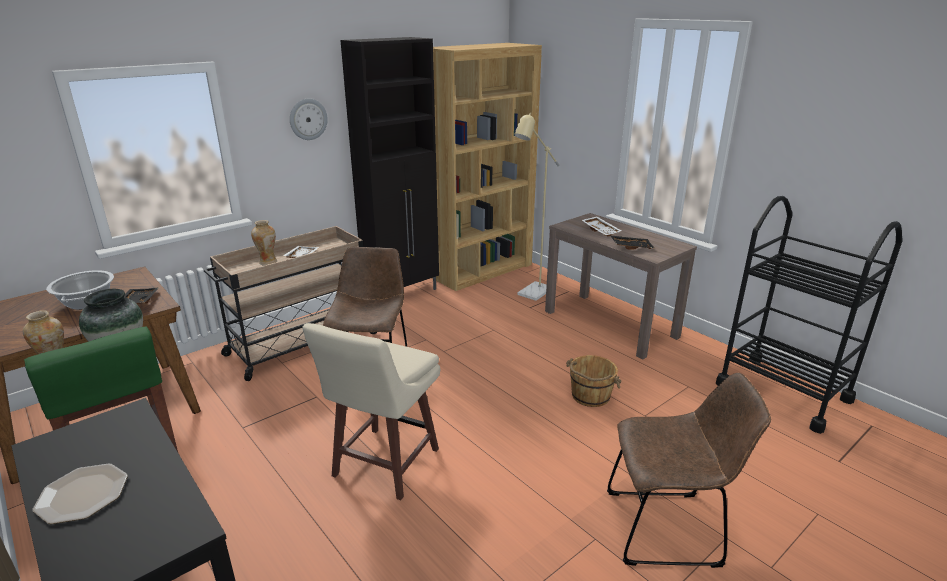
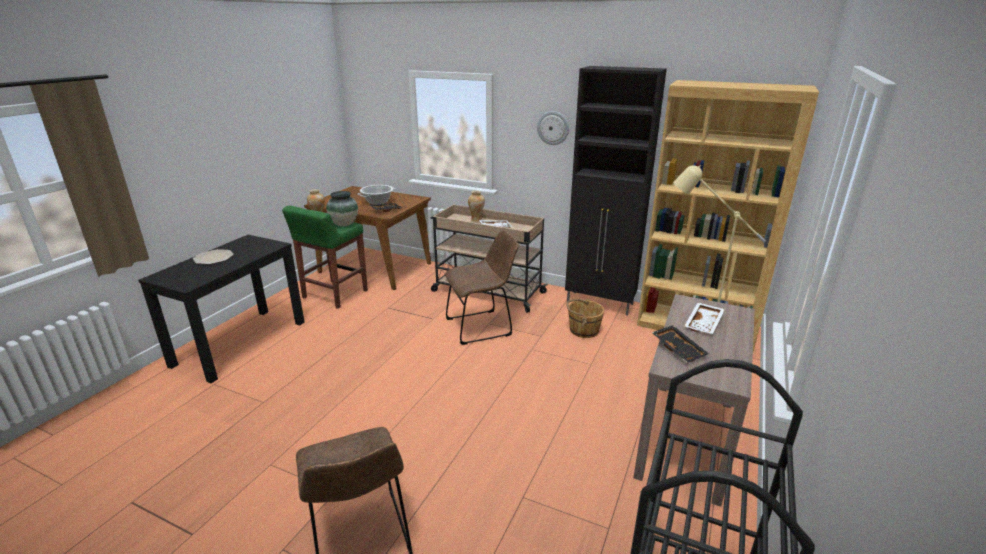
camera: 65 degrees right, 0 degrees up
(384, 464) = (377, 367): beige stool -> none
(590, 396) = (529, 450): brown bucket -> brown bucket (583, 330)

